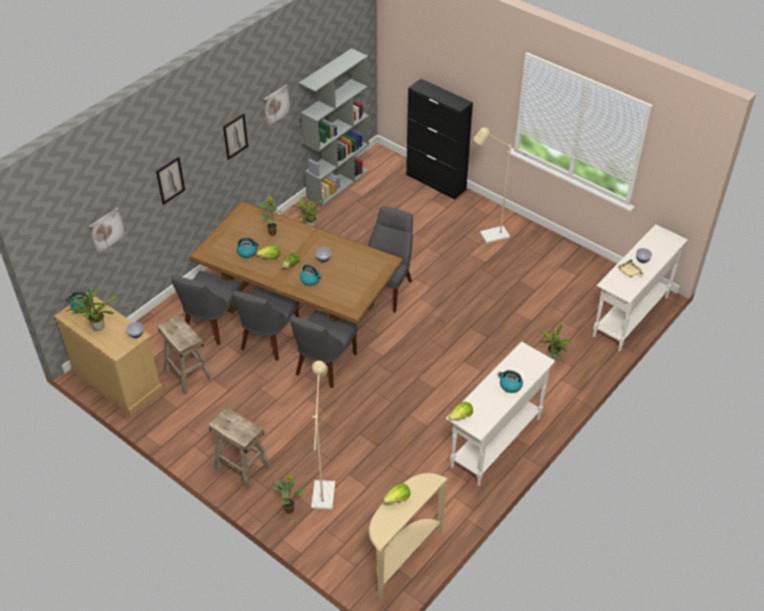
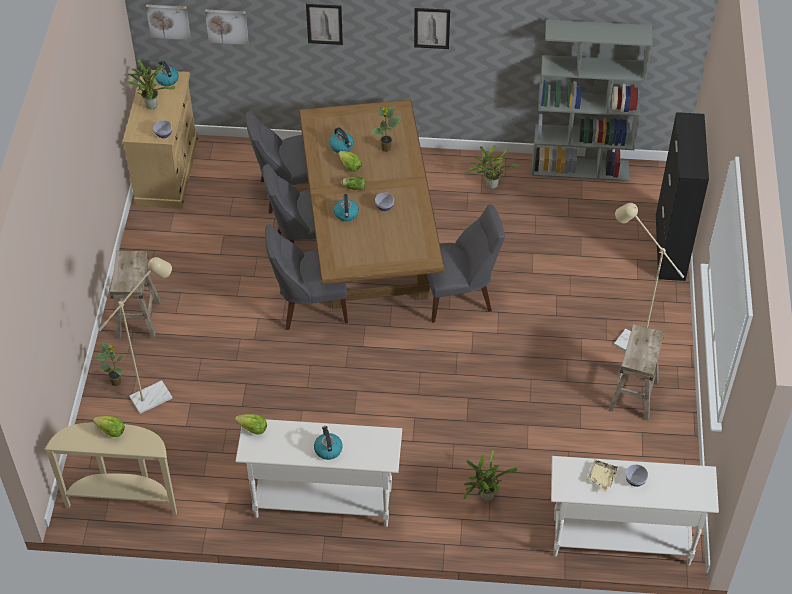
camera: 55 degrees right, 5 degrees up
(188, 374) = (214, 214): beige stool -> beige stool (633, 395)
(275, 105) = (505, 26): picture -> picture (168, 21)

